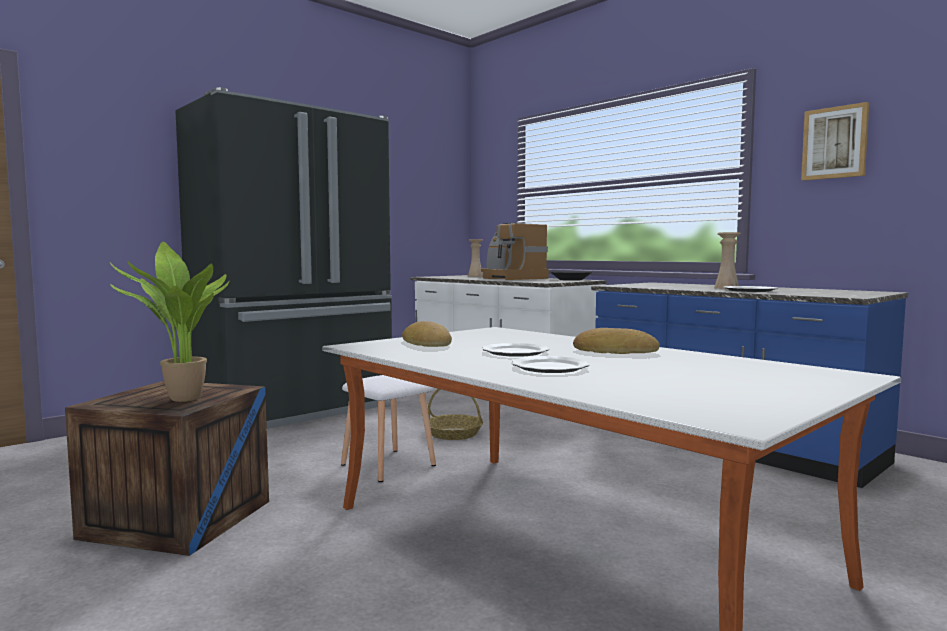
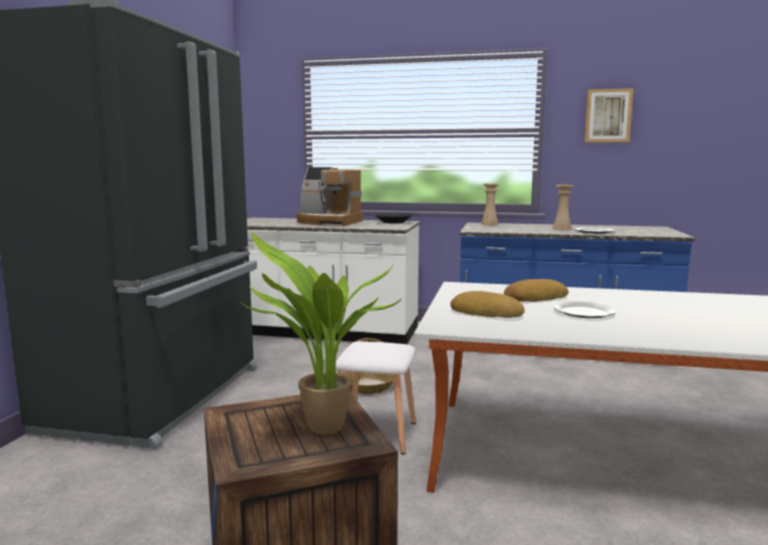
camera: 35 degrees left, 5 degrees up
(475, 276) = (273, 219): beige vase -> beige vase (489, 224)
(549, 367) = (667, 326): plate -> none
(614, 351) = (629, 299): bread -> bread (534, 298)

